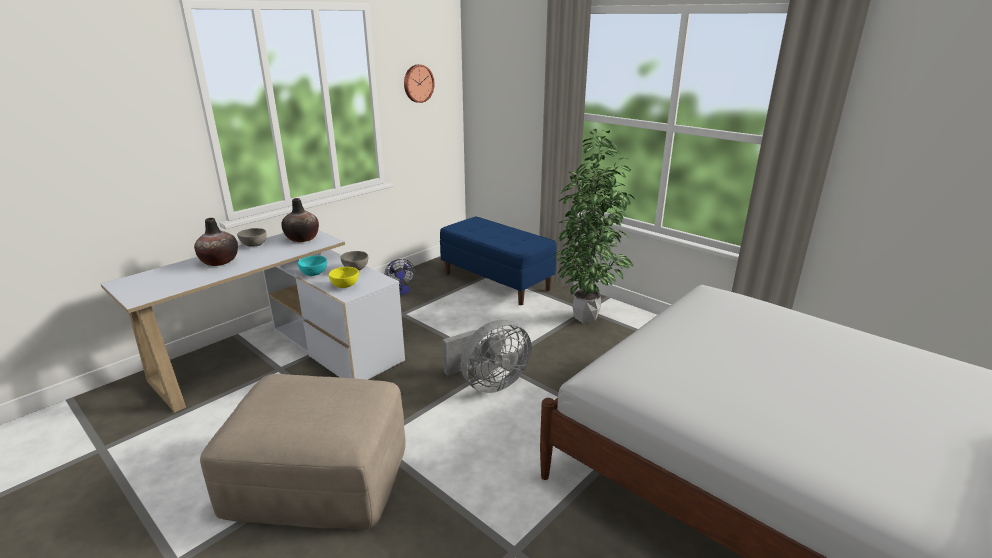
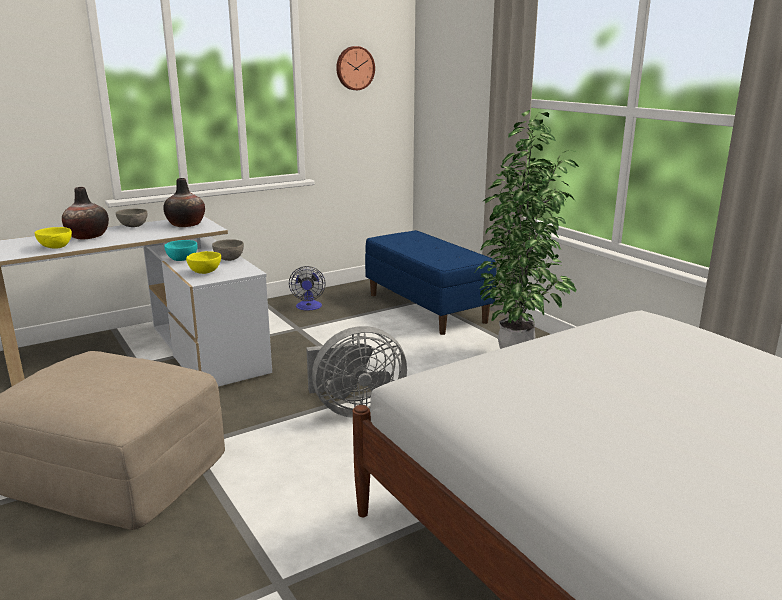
camera: 15 degrees right, 5 degrees down
(198, 278) = (55, 247): none -> yellow bowl

